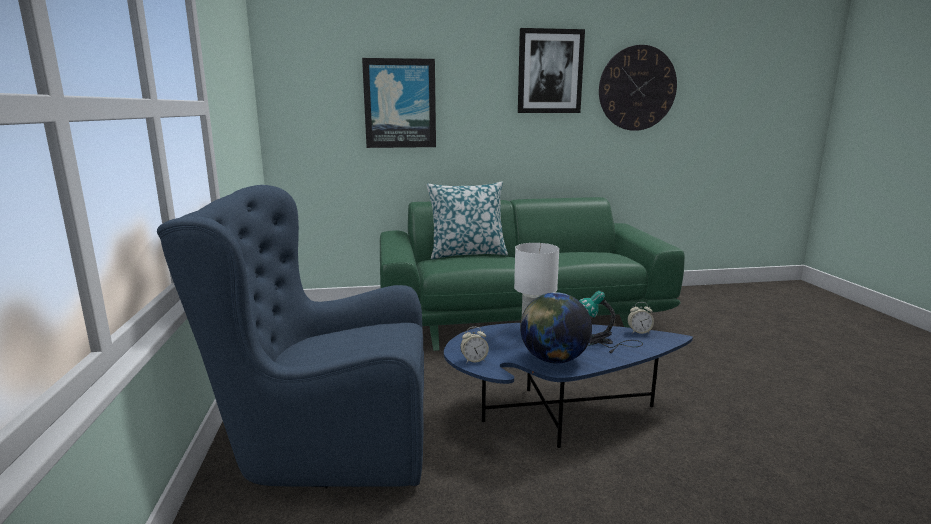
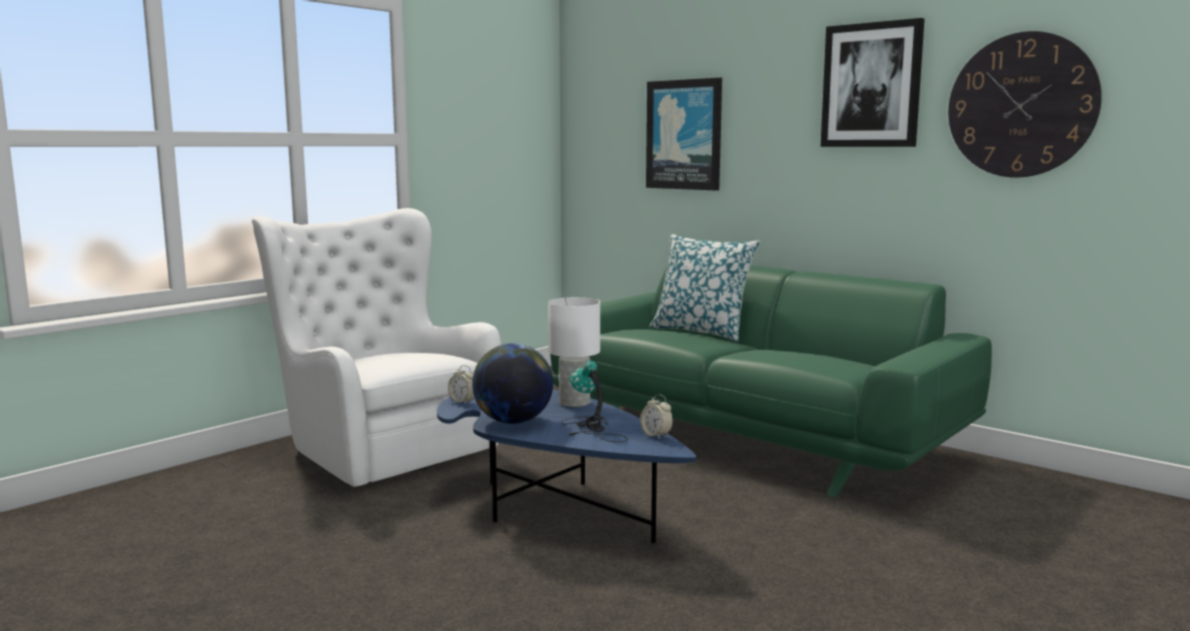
camera: 50 degrees right, 5 degrees down
(322, 440) = (379, 447): blue armchair -> white armchair

